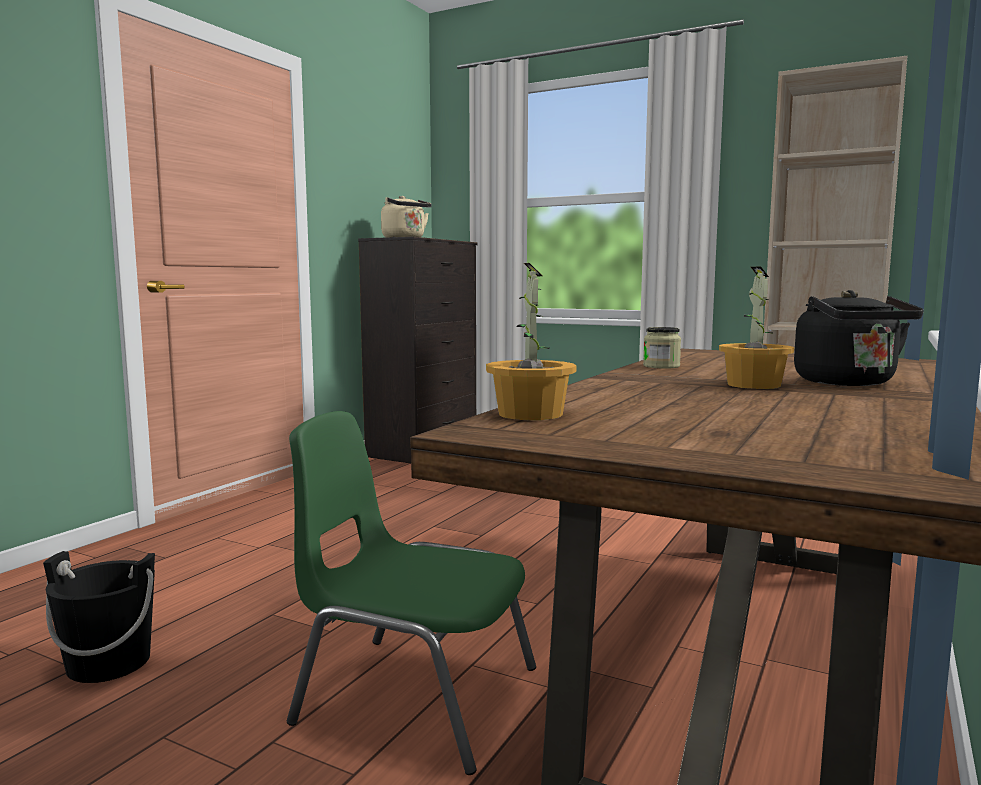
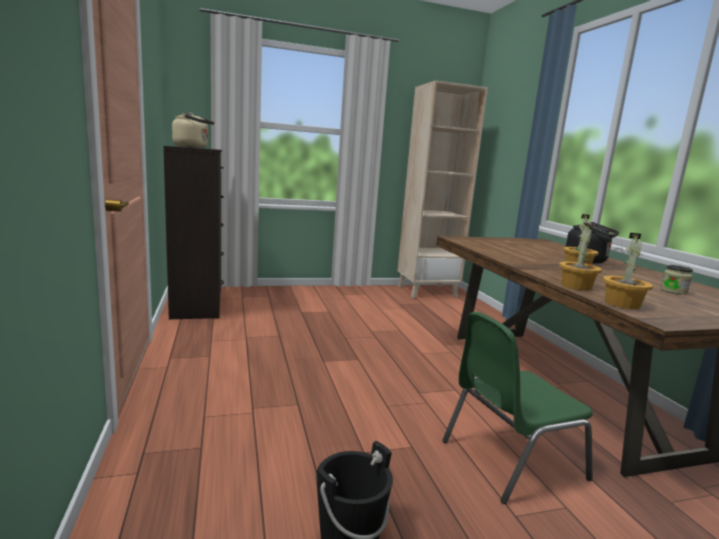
camera: 45 degrees left, 5 degrees up
(573, 396) = (575, 286): none -> potted plant
(661, 366) = (500, 255): jar -> jar (673, 291)

